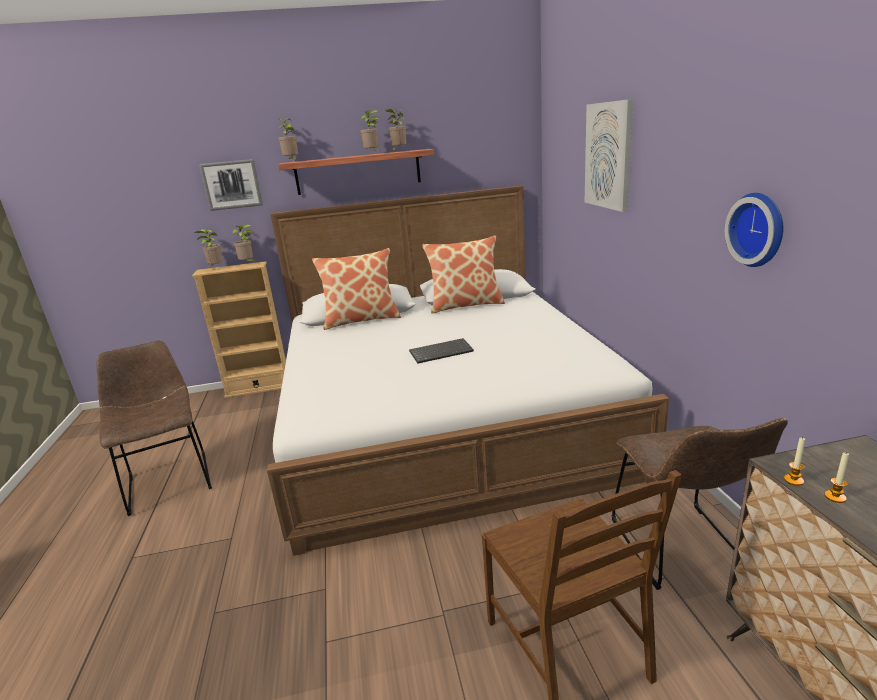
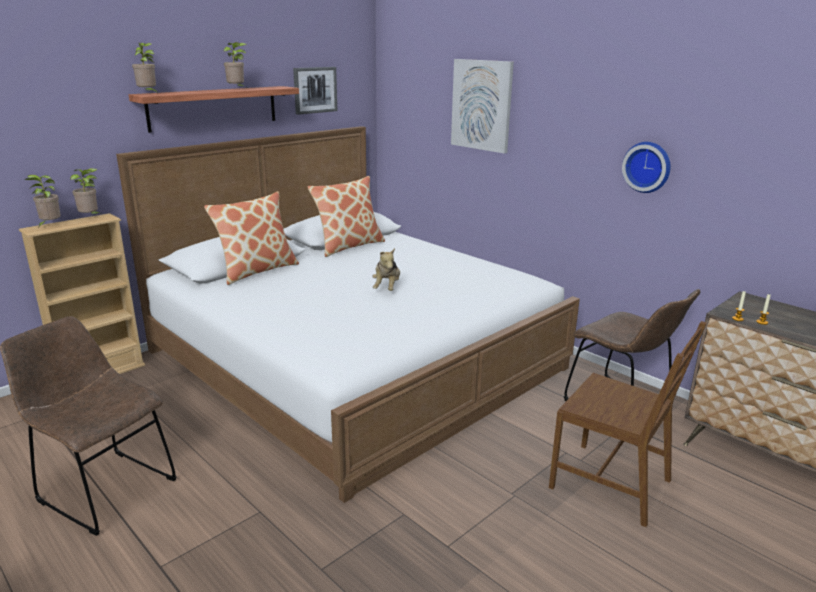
camera: 35 degrees left, 0 degrees up
(232, 184) = (68, 118): picture -> picture (315, 90)
(398, 151) = (259, 88): potted plant -> none
(441, 352) = (387, 288): keyboard -> plush toy

